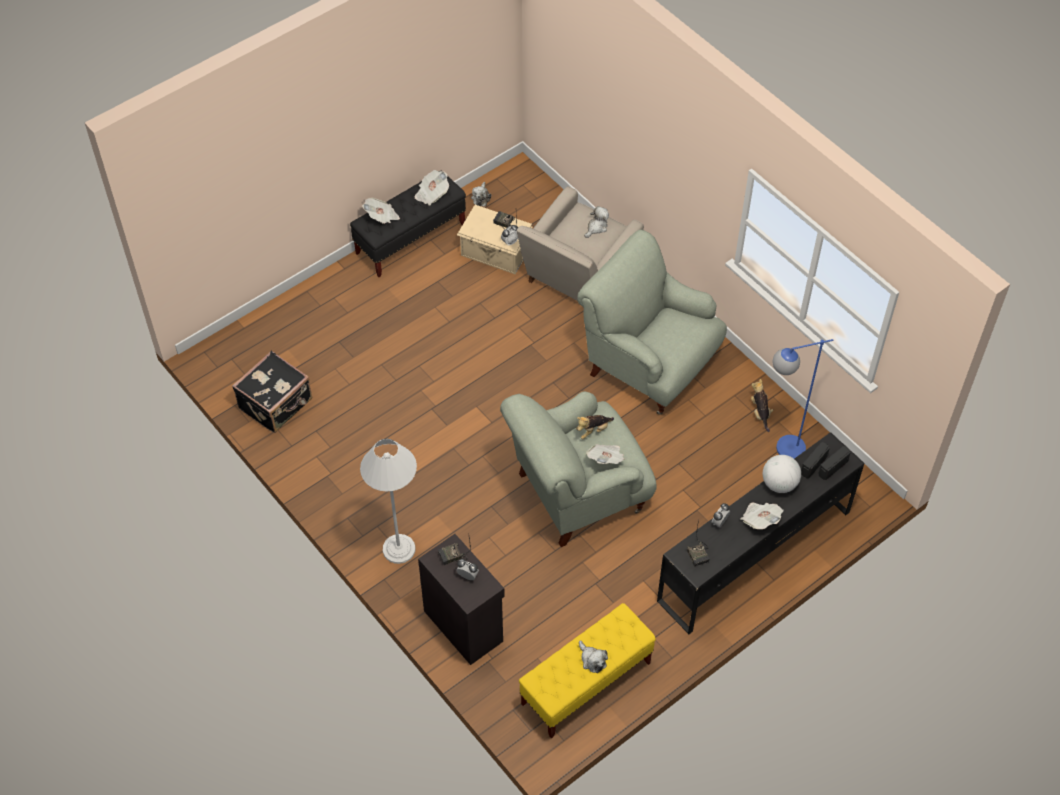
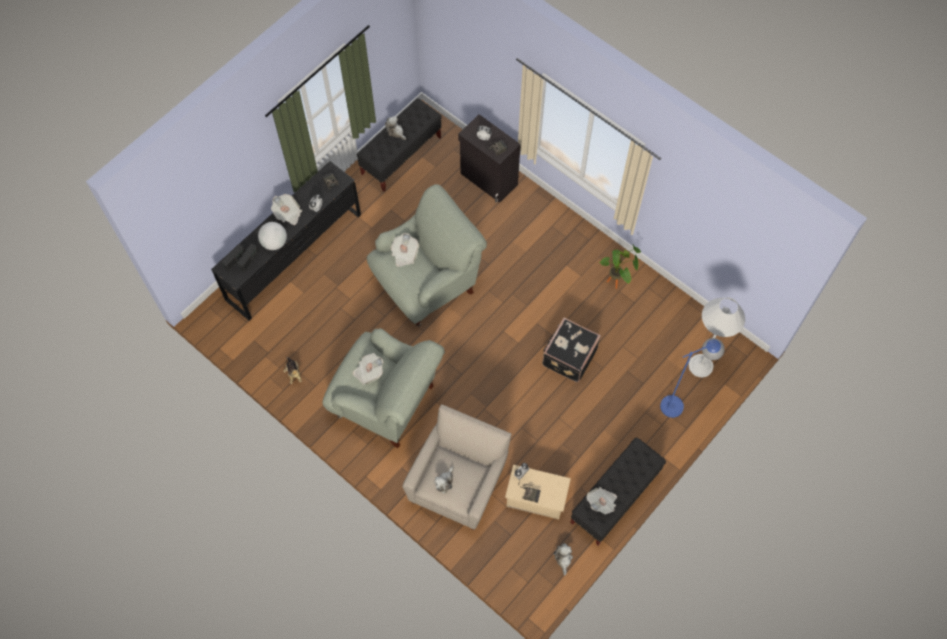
camera: 170 degrees right, 10 degrees up
(277, 404) = (672, 319): black suitcase -> black suitcase (568, 356)
(330, 456) = (616, 284): none -> potted plant
(382, 217) = (639, 468): newspaper -> newspaper (368, 372)
(399, 549) = (546, 223): white floor lamp -> white floor lamp (700, 365)
(586, 684) = (401, 155): yellow bench -> black bench
(593, 430) = (417, 276): plush toy -> none
(780, 450) = (277, 342): blue floor lamp -> blue floor lamp (679, 403)

